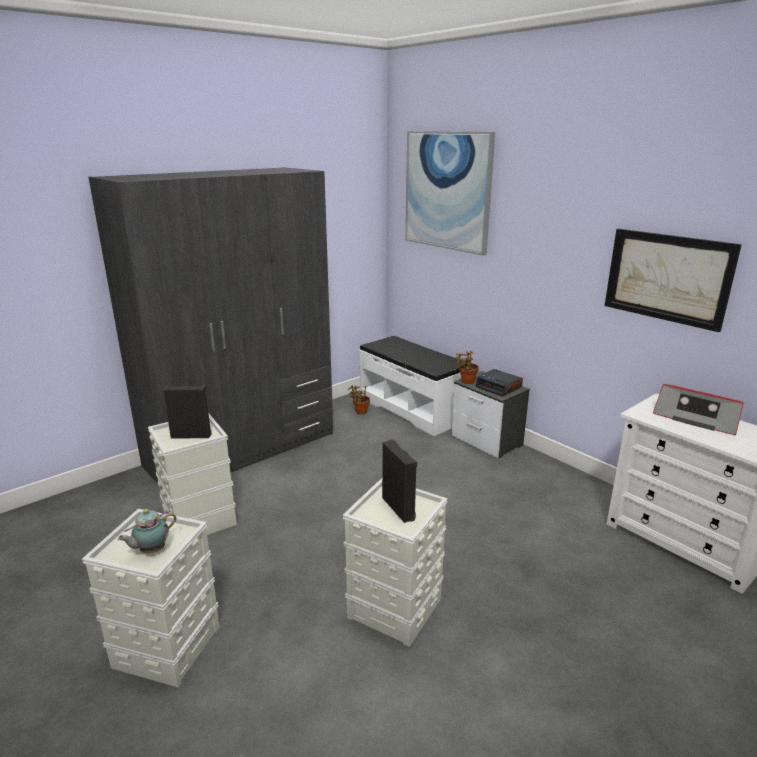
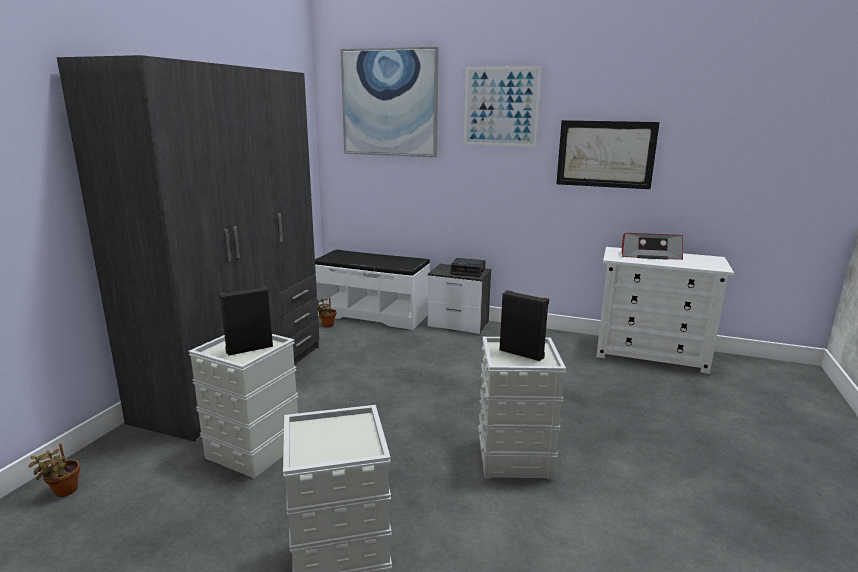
camera: 30 degrees left, 5 degrees down
(151, 551) = (347, 443): teapot -> none
(466, 381) = (438, 272): potted plant -> potted plant (63, 492)
(553, 205) = (501, 106): none -> picture

